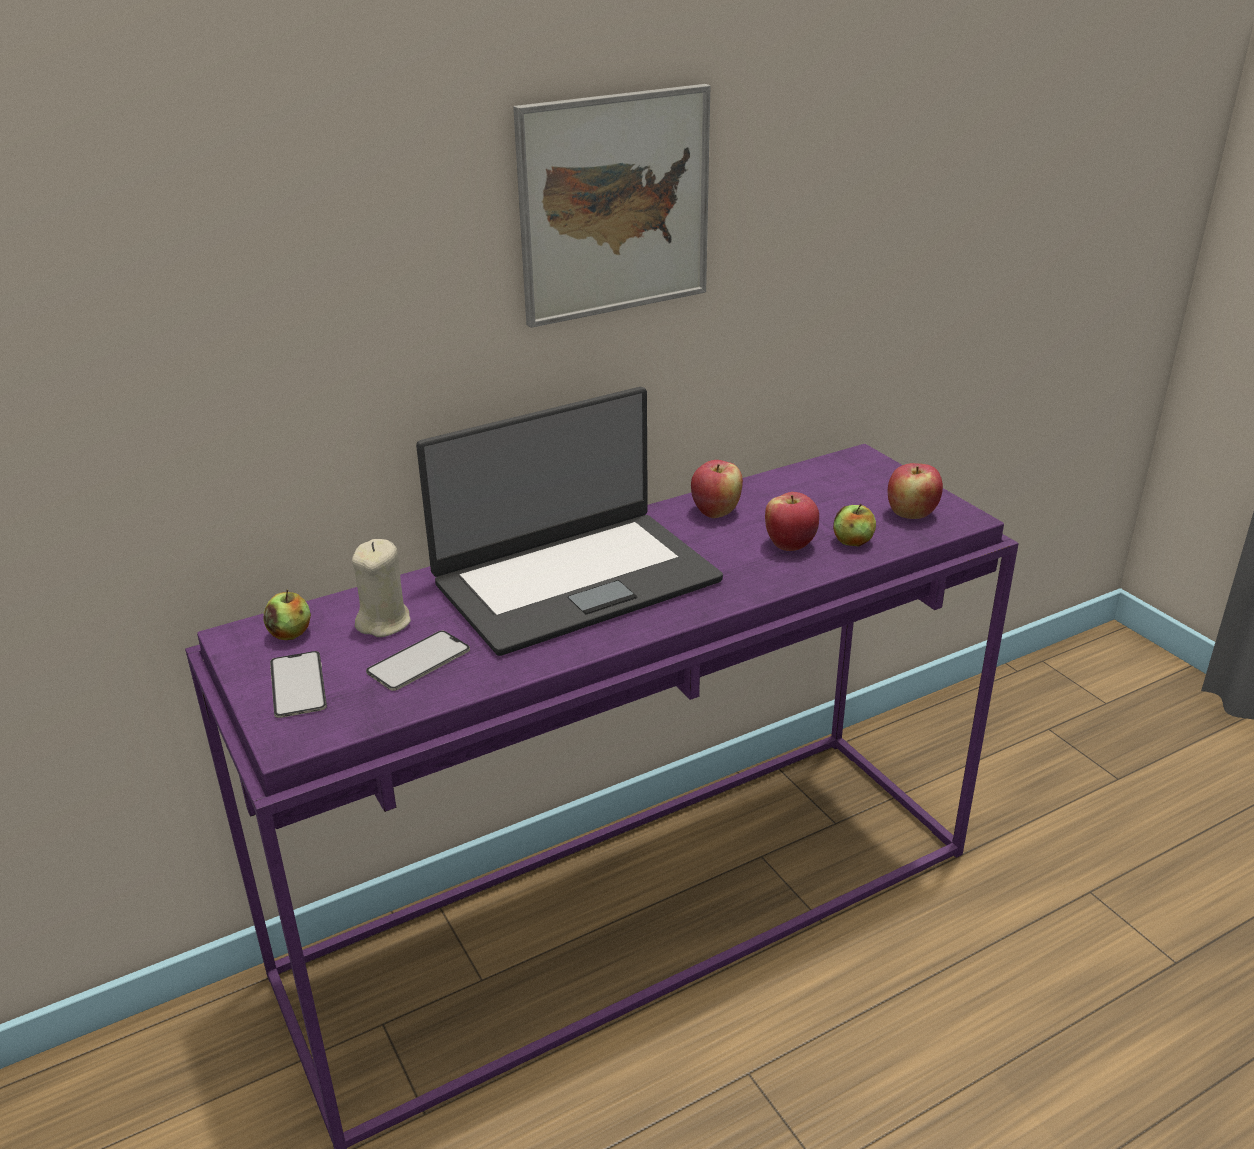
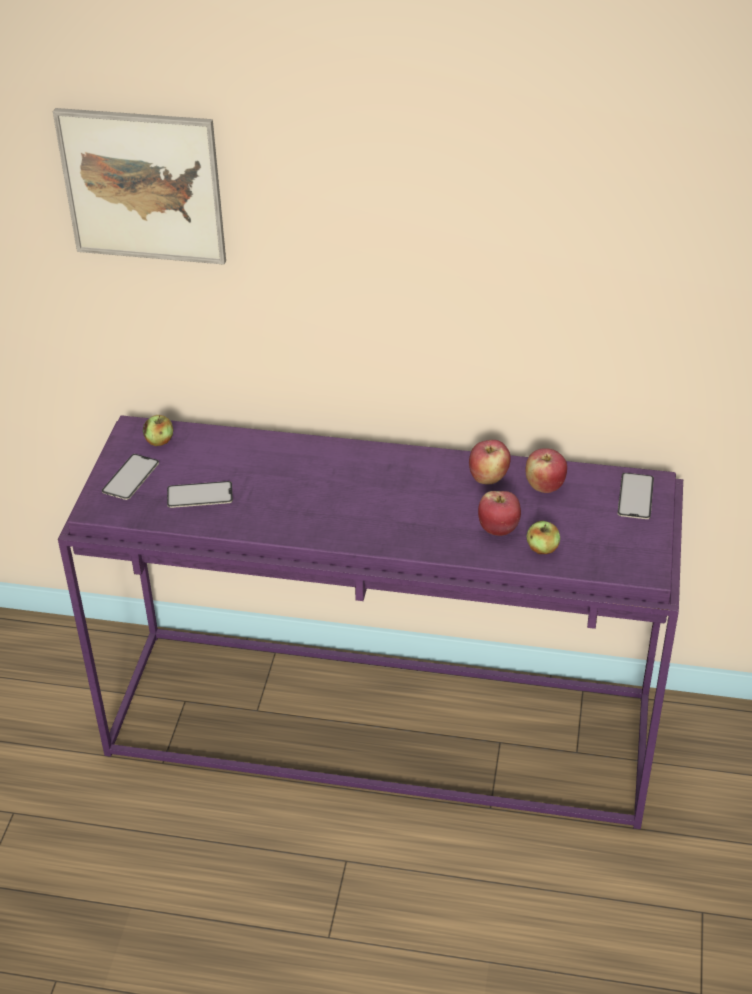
camera: 40 degrees right, 10 degrees up
(384, 622) = (210, 459): beige candle -> none
(574, 580) = (340, 485): laptop -> none
(614, 205) = (450, 237): picture -> picture (143, 186)
(864, 471) = (635, 496): none -> phone
(911, 514) = (614, 548): apple -> apple (544, 486)

